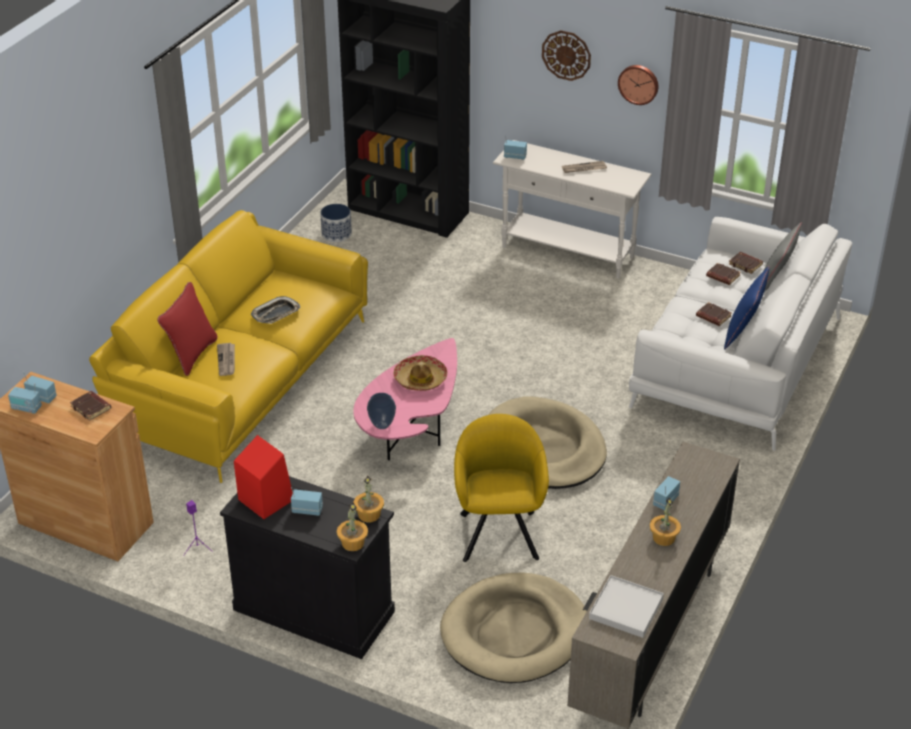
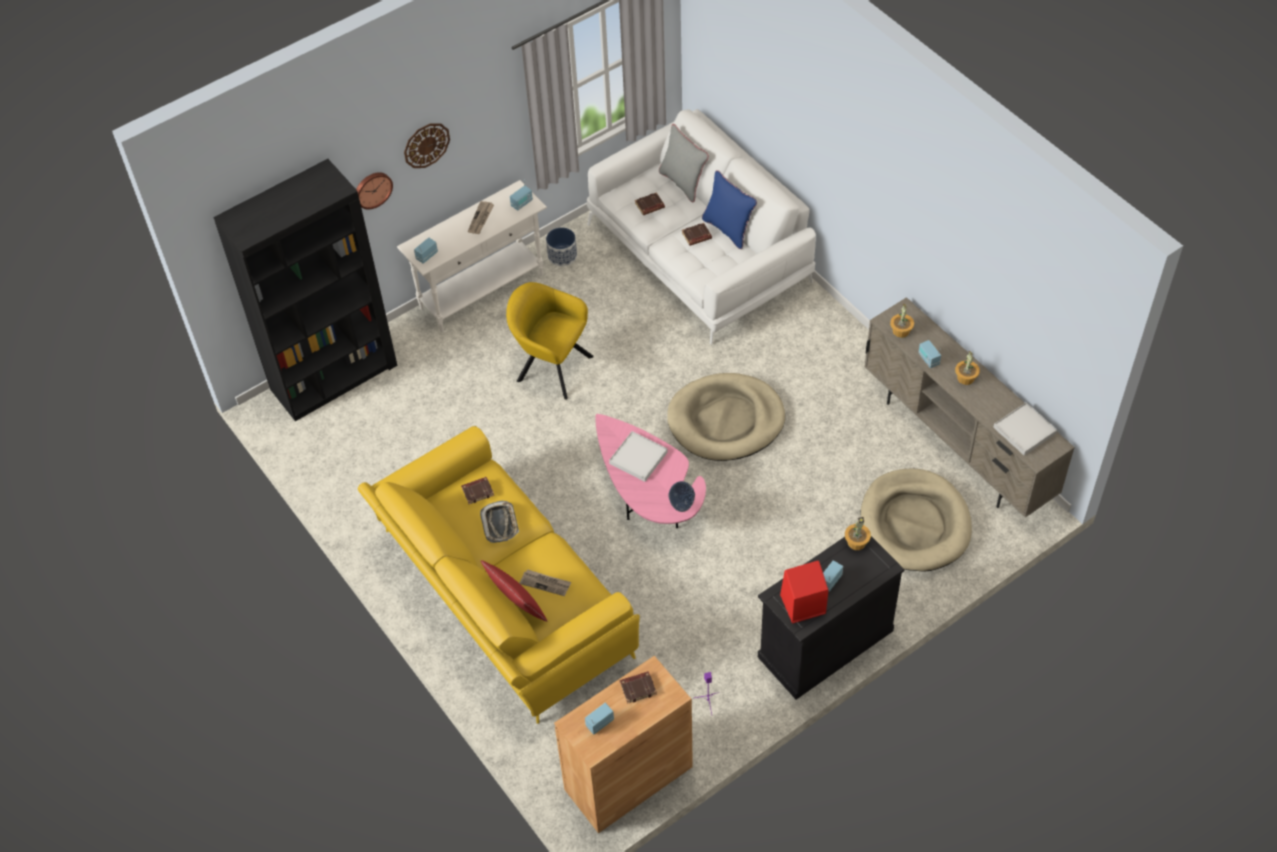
camera: 60 degrees left, 15 degrees up
(26, 408) = (609, 739): radio -> radio (522, 203)
(336, 234) = (330, 445): planter -> planter (562, 256)
(352, 543) = (883, 564): potted plant -> potted plant (900, 331)
(420, 379) = (638, 458): hat -> white tray
(499, 531) = (803, 488): yellow armchair -> yellow armchair (551, 366)
(638, 84) = (492, 121): wall clock -> wall clock (372, 189)
(746, 264) = (645, 184): brown book -> brown book (478, 491)

